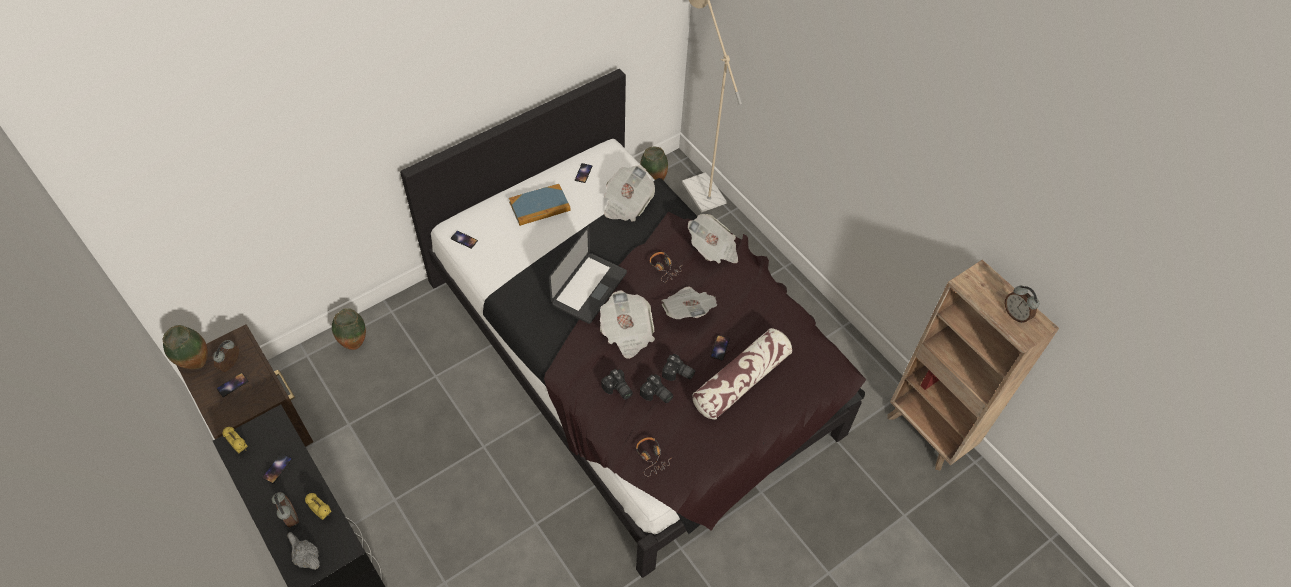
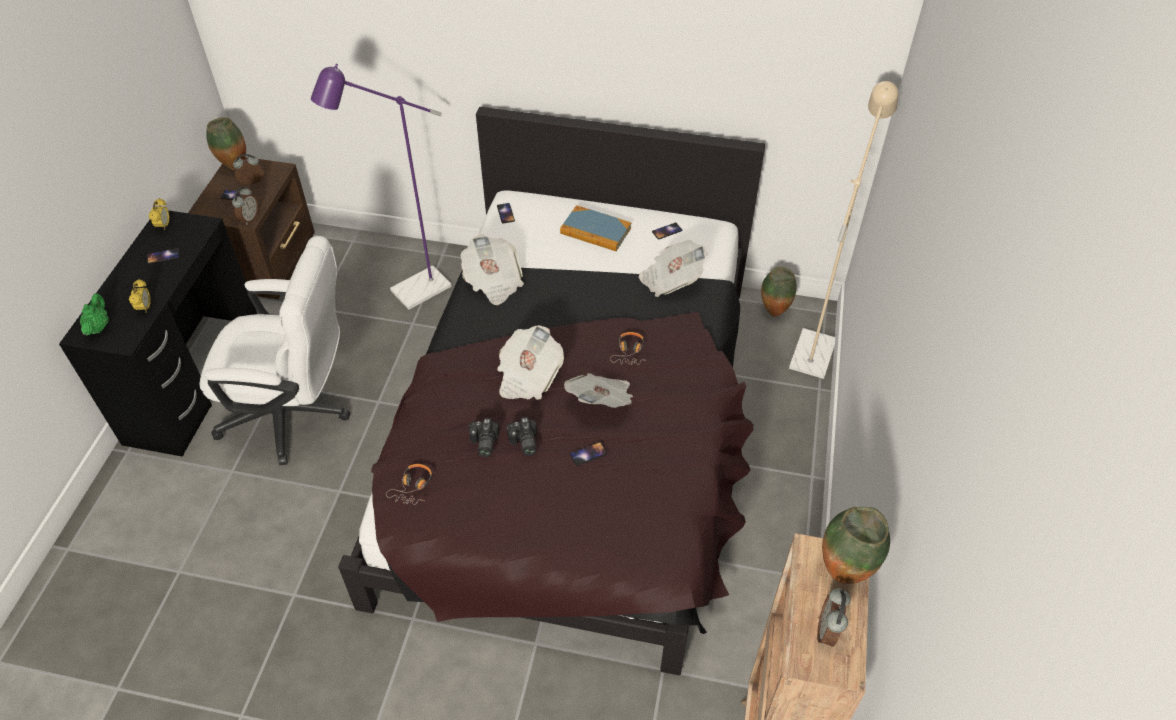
camera: 50 degrees right, 5 degrees down
(290, 517) = (126, 293): alarm clock -> alarm clock (249, 218)
(306, 557) = (98, 327): grey teapot -> green teapot
(354, 344) = (390, 258): vase -> vase (843, 572)
(407, 356) = (412, 293): none -> purple floor lamp
(437, 505) = (296, 414): none -> white office chair
(589, 289) = (545, 319): laptop -> none
(617, 390) = (459, 412): camera -> none
(713, 249) = (694, 371): newspaper -> newspaper (493, 282)
(741, 380) = (570, 497): pillow -> none

